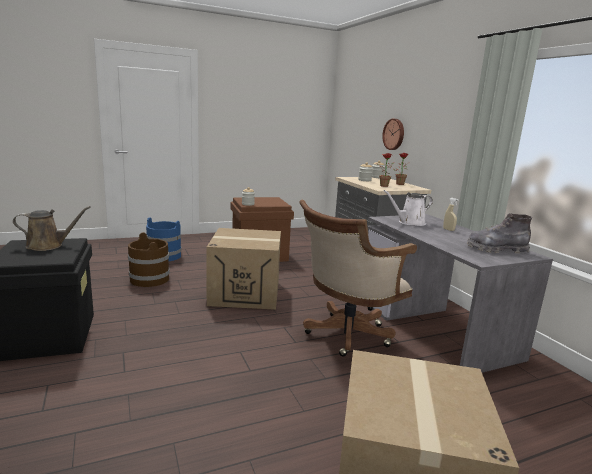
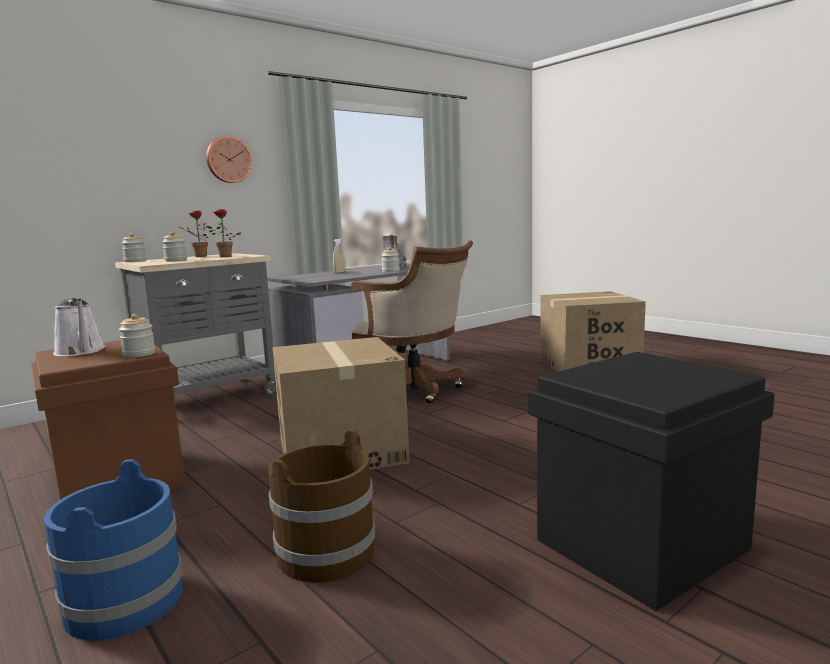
camera: 105 degrees left, 5 degrees down
(48, 246) = (621, 379): brown watering can -> none
(394, 134) = (115, 190): wall clock -> wall clock (228, 159)
(409, 223) = (324, 277): white watering can -> white watering can (81, 351)
(437, 241) = (390, 271): none -> jar

